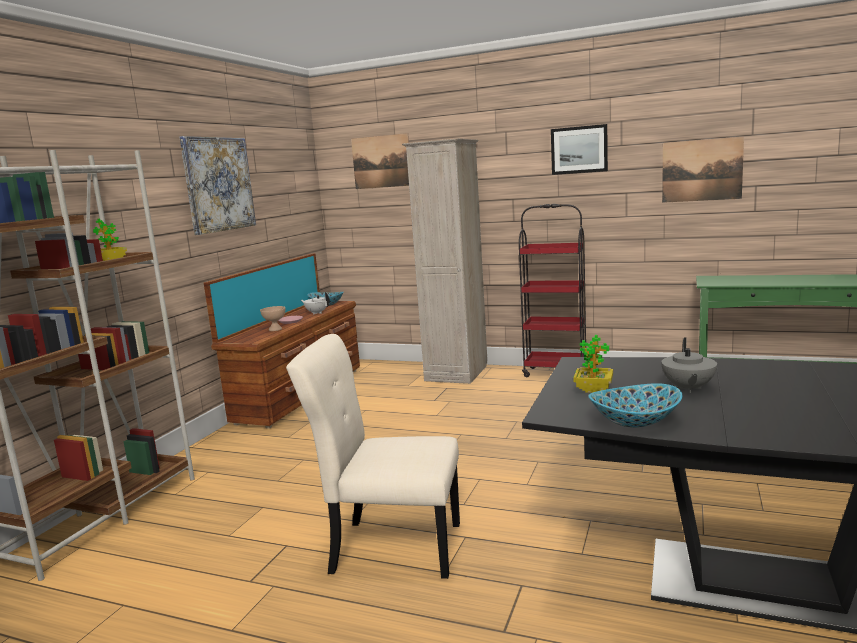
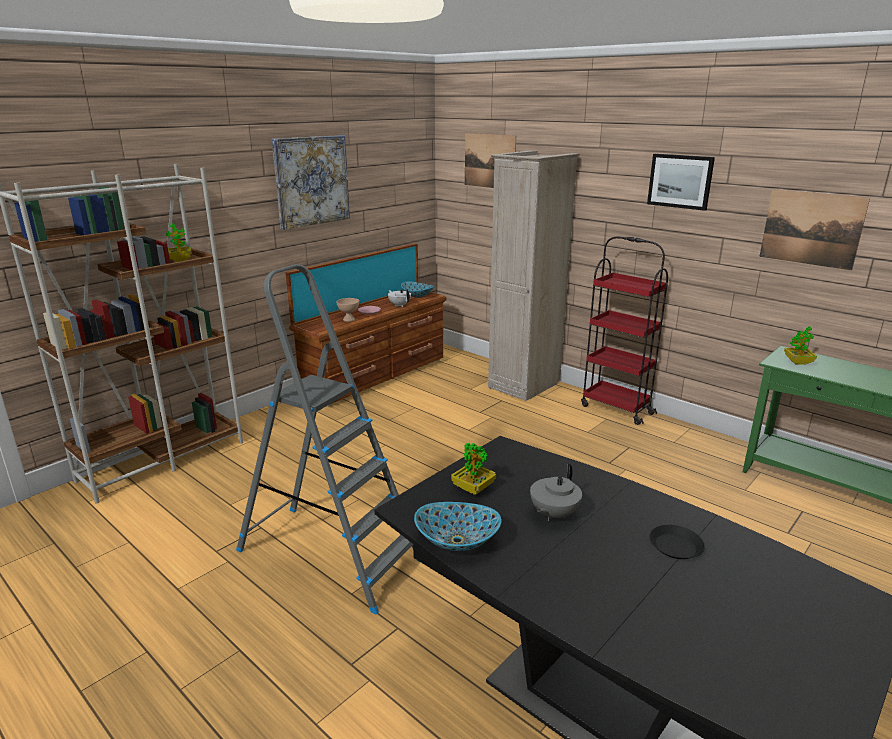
camera: 20 degrees right, 10 degrees up
(391, 547) = (330, 556): beige chair -> grey step ladder
(724, 281) = (798, 362): none -> potted plant
(812, 383) = (676, 546): none -> black plate

